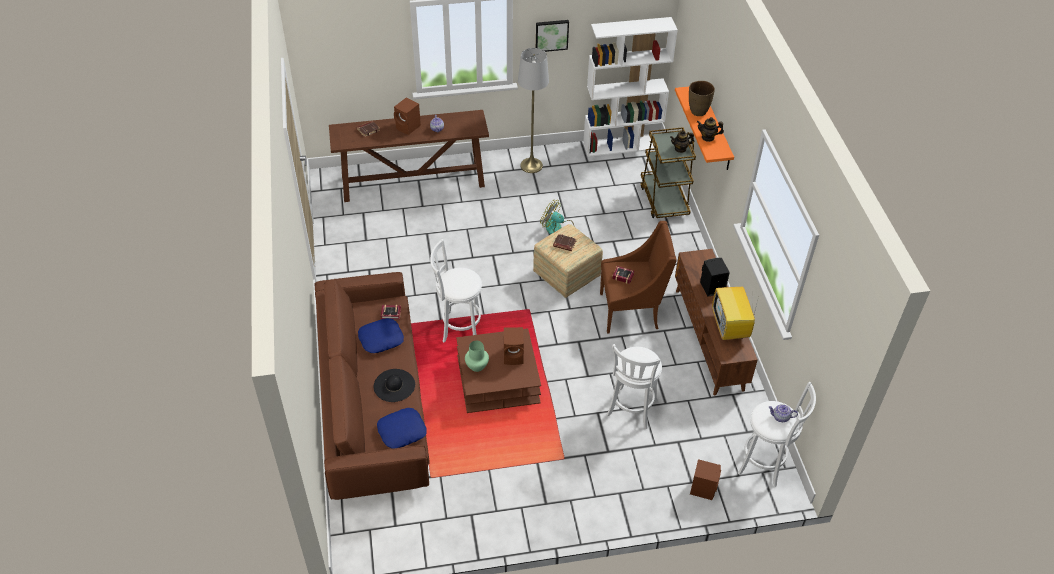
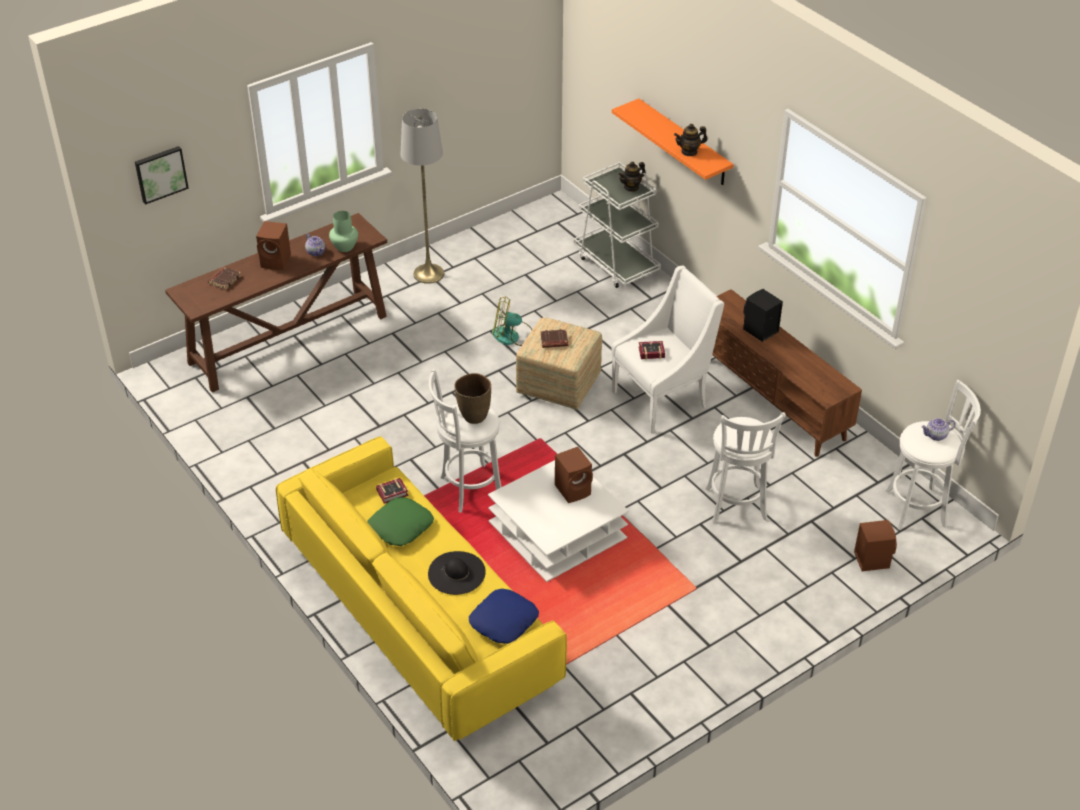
camera: 25 degrees left, 5 degrees down
(373, 402) = (419, 613): brown sofa -> yellow sofa
(381, 339) = (400, 526): blue pillow -> green pillow
(477, 366) = (537, 517): green vase -> green vase (345, 247)
(498, 379) = (557, 530): brown coffee table -> white coffee table
(551, 35) = (423, 89): picture -> picture (160, 173)
(622, 145) = (525, 217): white bookcase -> none
(631, 311) = (662, 399): brown armchair -> white armchair
(664, 200) = (616, 263): brown cart -> white cart
(698, 111) = (657, 127): brown vase -> brown vase (474, 416)
(730, 328) = (810, 366): television -> none

